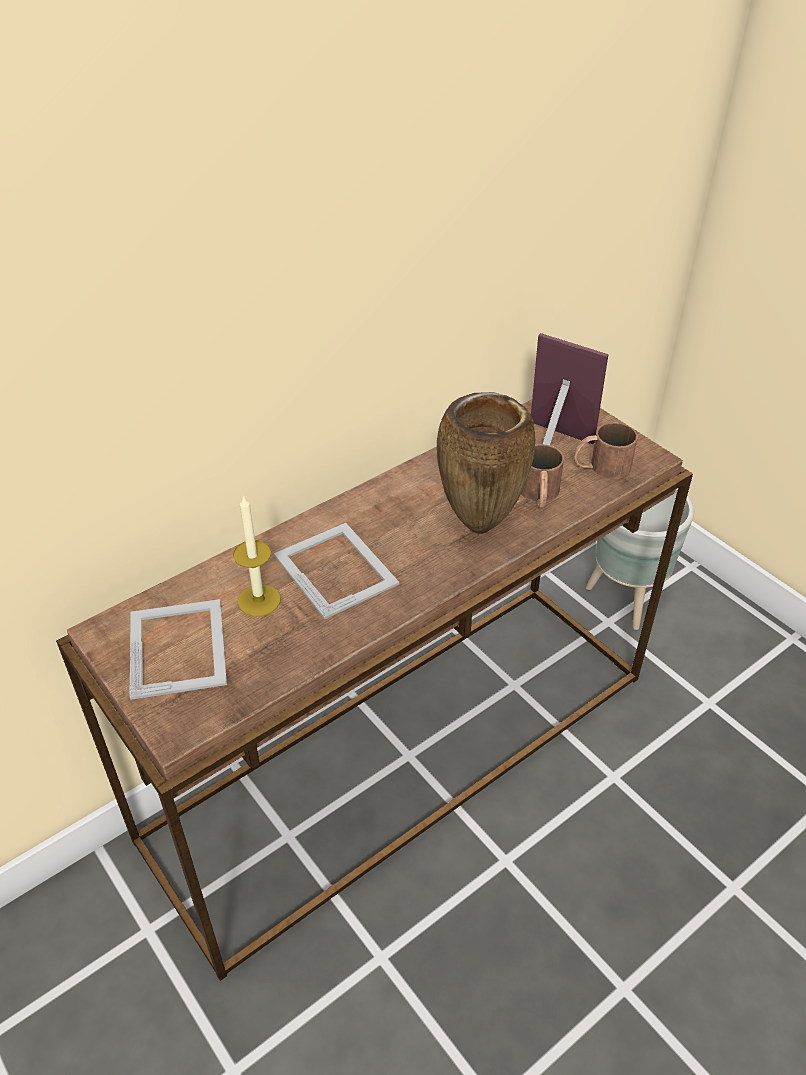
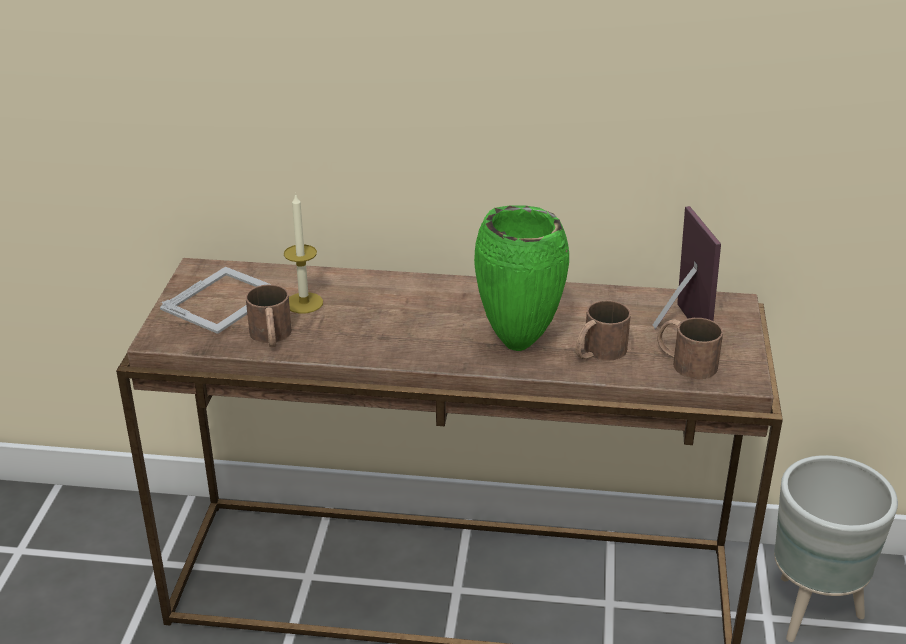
camera: 45 degrees right, 10 degrees down
(281, 653) = (271, 337): none -> brown mug
(335, 568) = (378, 313): picture frame -> none
(480, 524) = (520, 344): brown vase -> green vase

